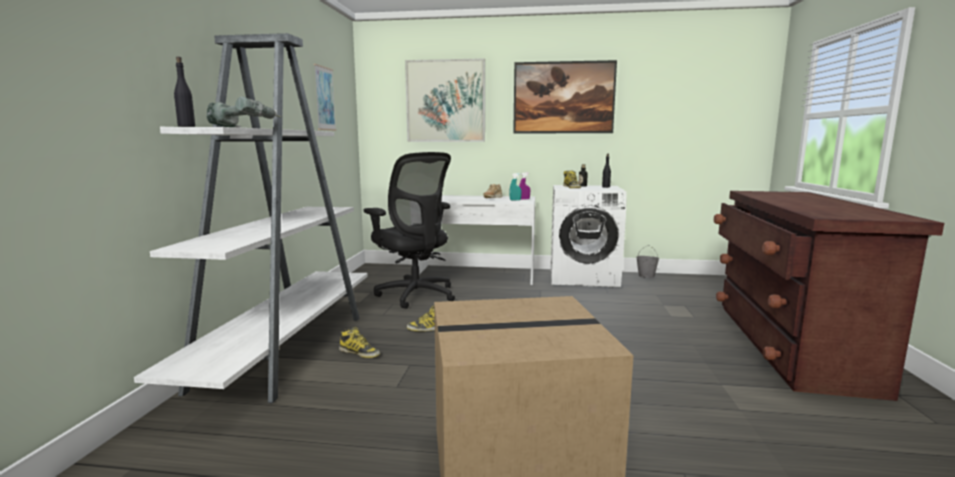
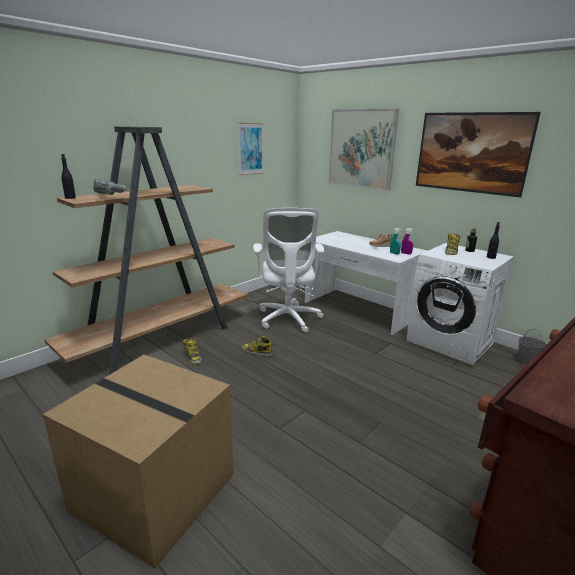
camera: 35 degrees right, 10 degrees up
(286, 349) = (162, 338): white bookcase -> brown bookcase
(413, 294) = (287, 316): black office chair -> white office chair

